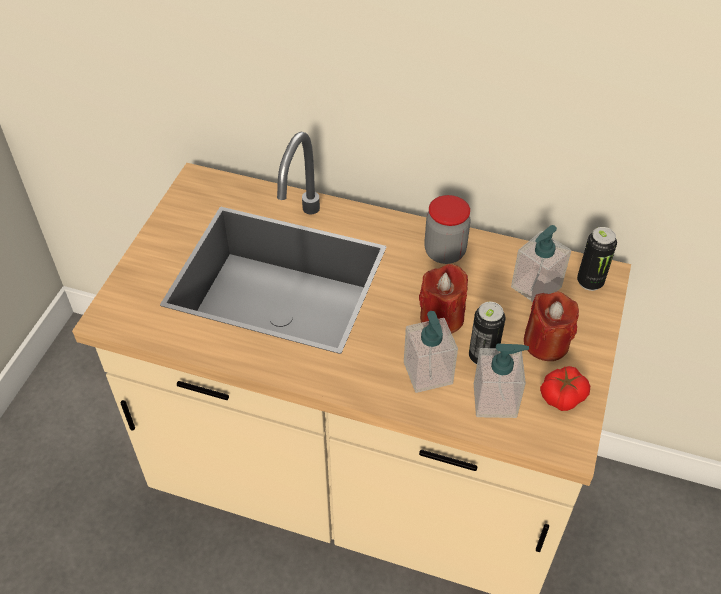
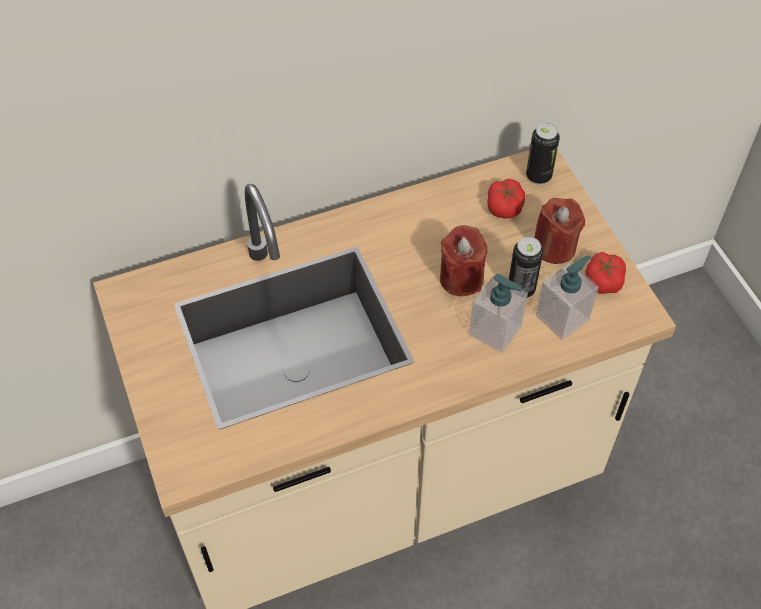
camera: 40 degrees left, 5 degrees up
(444, 252) = (409, 221): jar -> none
(536, 287) = (505, 206): soap dispenser -> tomato

